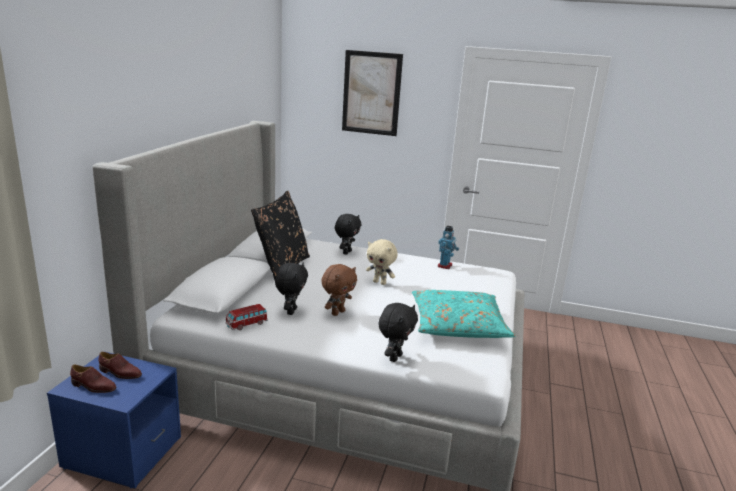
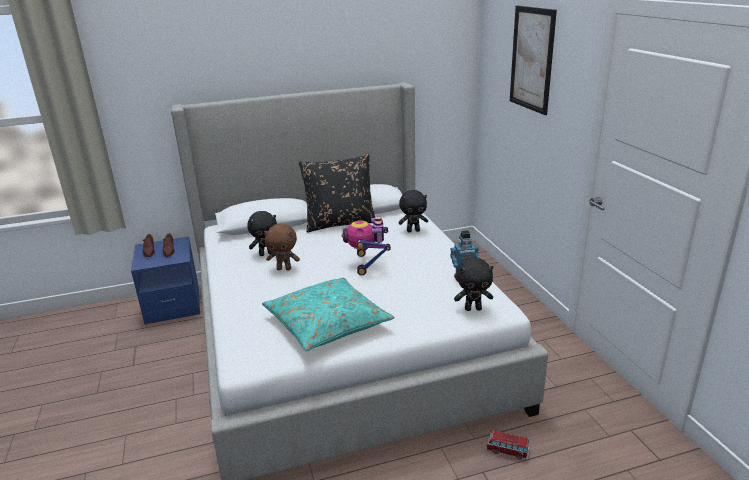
camera: 60 degrees right, 5 degrees up
(247, 324) = (228, 249): toy car -> toy car (507, 451)
(380, 282) = (368, 264): beige plush toy -> toy robot
(394, 357) = (233, 314): black plush toy -> black plush toy (473, 308)

